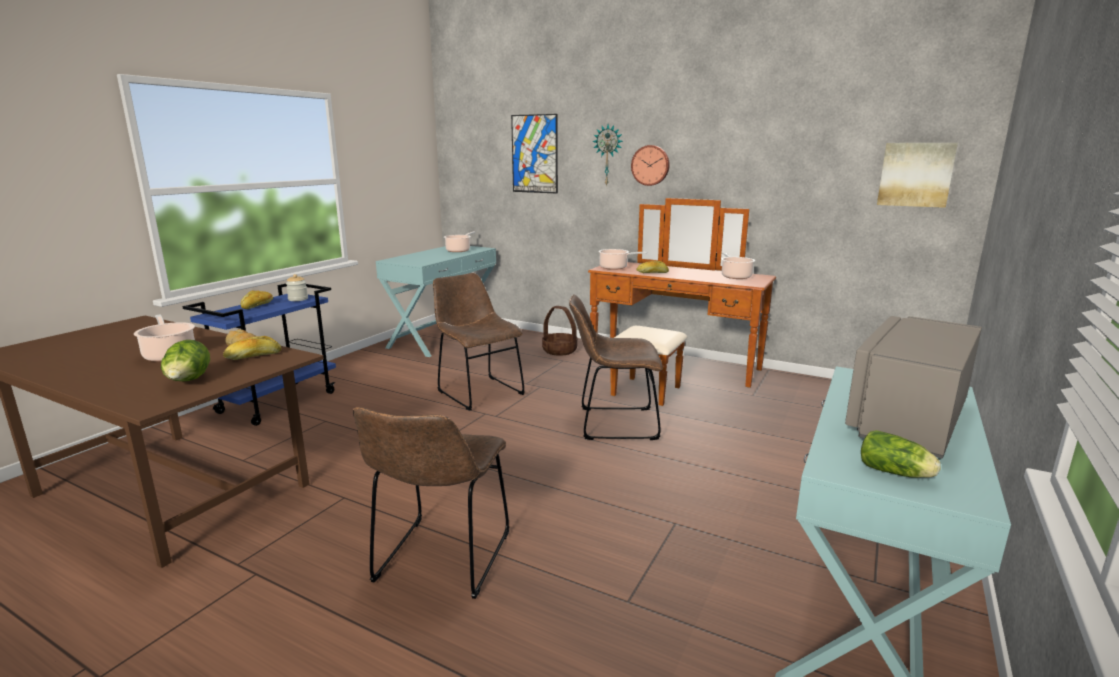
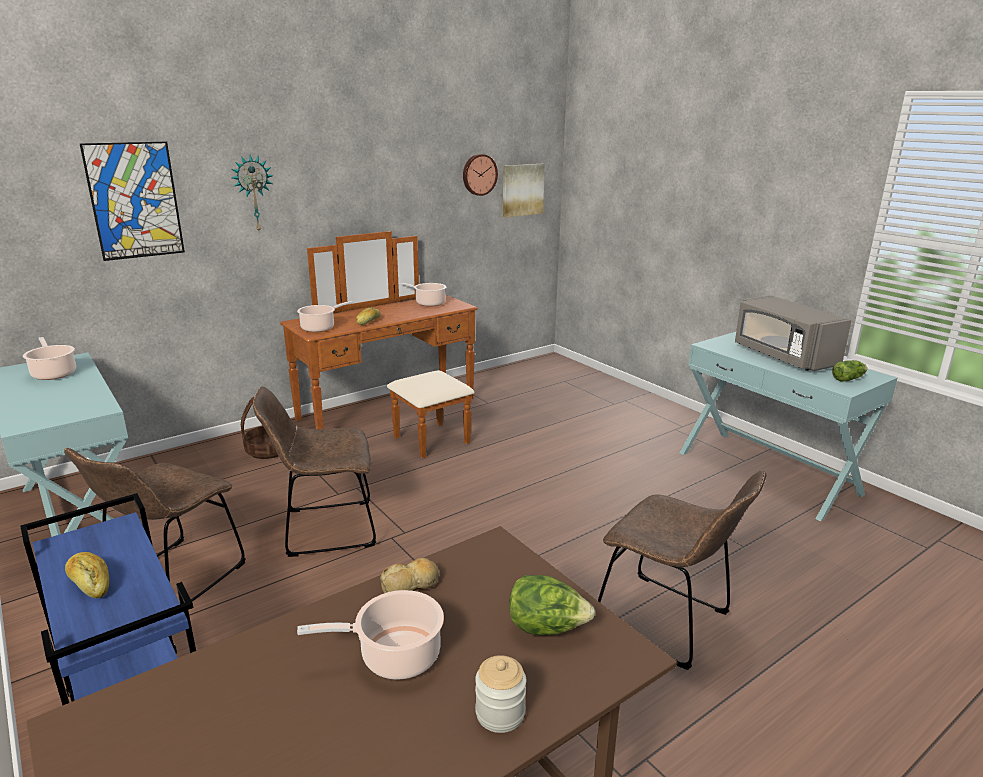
camera: 65 degrees left, 5 degrees up
(253, 356) = (469, 576): bread -> none
(298, 299) = (106, 539): jar -> jar (500, 713)
(613, 424) = (484, 475): brown chair -> brown chair (172, 580)
(650, 165) = (309, 201): wall clock -> wall clock (479, 174)

